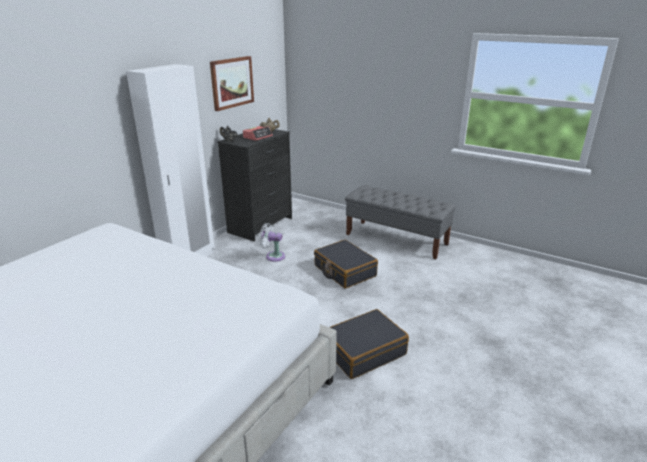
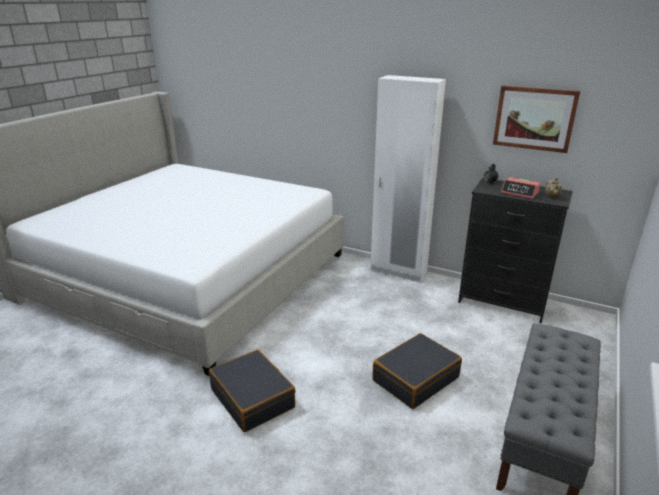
camera: 85 degrees right, 0 degrees up
(273, 256) = (429, 319): white fan -> none

